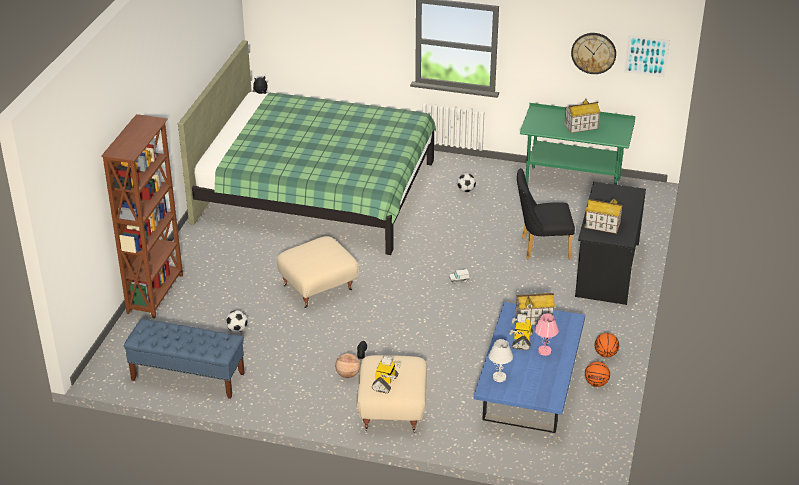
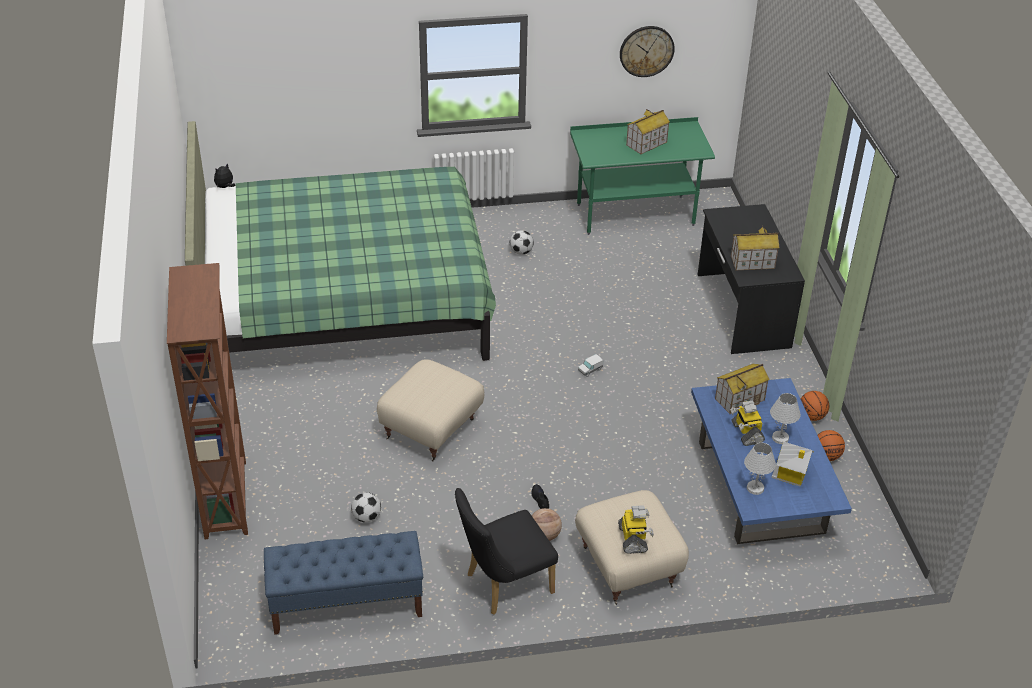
camera: 25 degrees left, 5 degrees up
(533, 376) = (790, 475): none -> toy house
(541, 248) = (654, 303): black chair -> black chair (503, 585)
(545, 351) = (780, 438): pink table lamp -> white table lamp
(646, 56) = (709, 43): picture -> none

